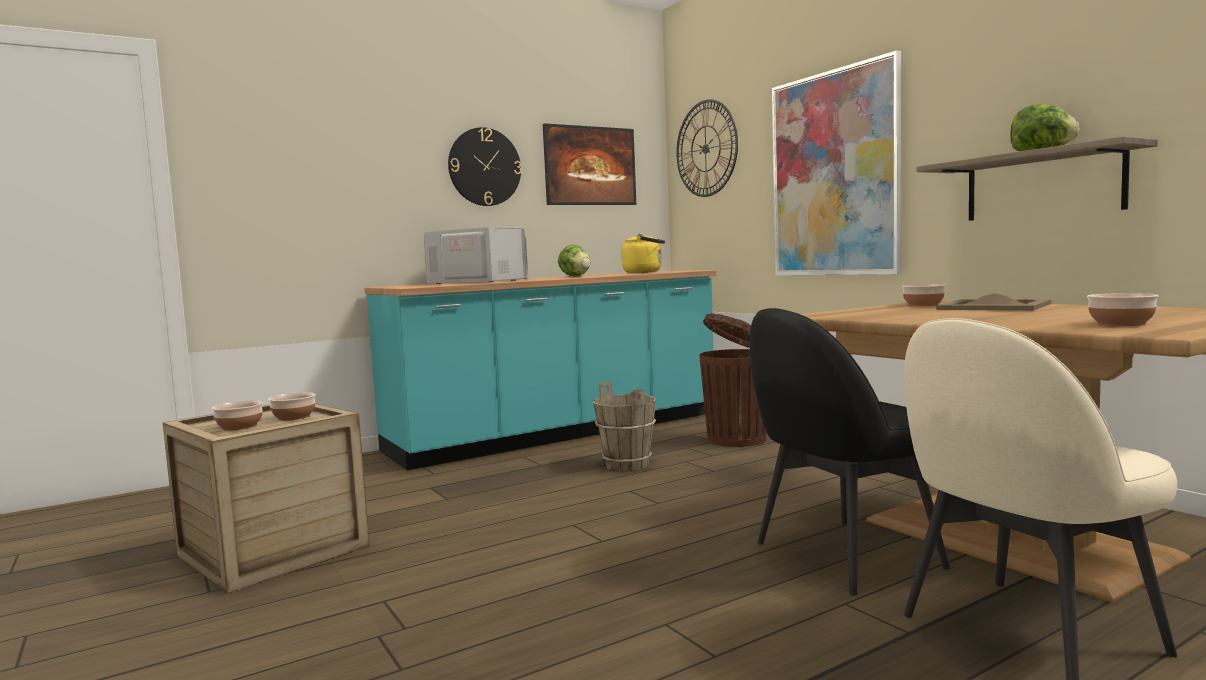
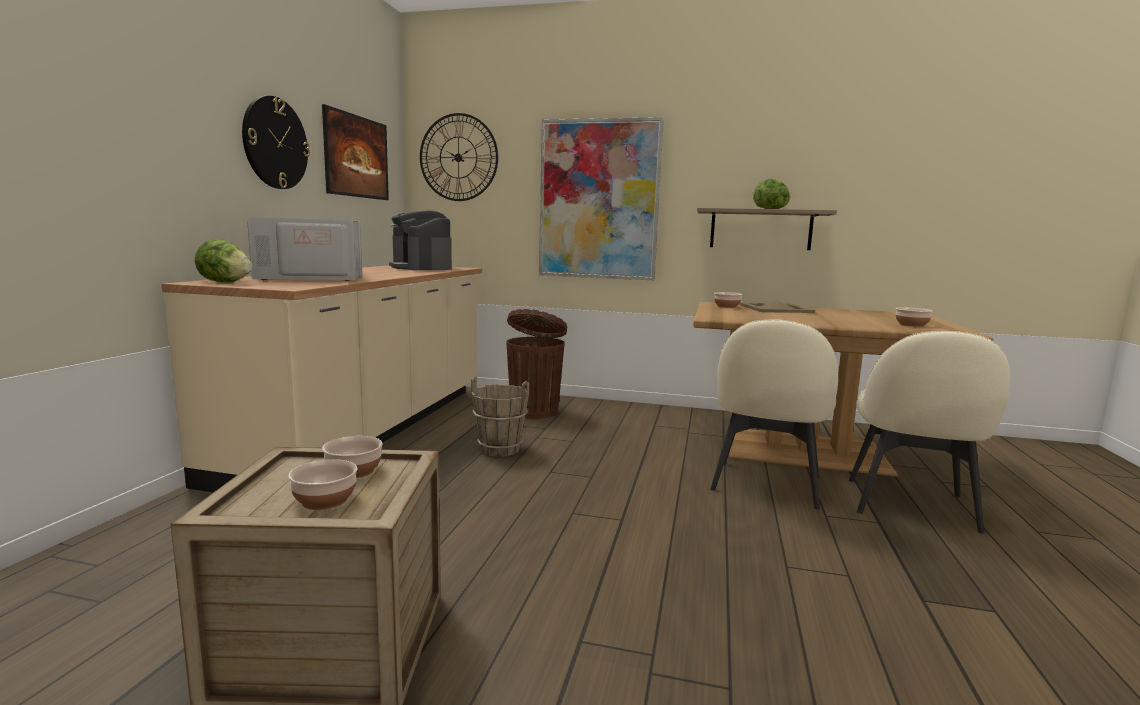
camera: 45 degrees left, 5 degrees up
(558, 433) = (368, 429): turquoise counter -> beige counter
(575, 276) = (384, 272): lettuce -> lettuce (225, 282)
(645, 272) = (421, 268): yellow kettle -> coffee machine
(843, 556) = (765, 485): black chair -> beige chair

